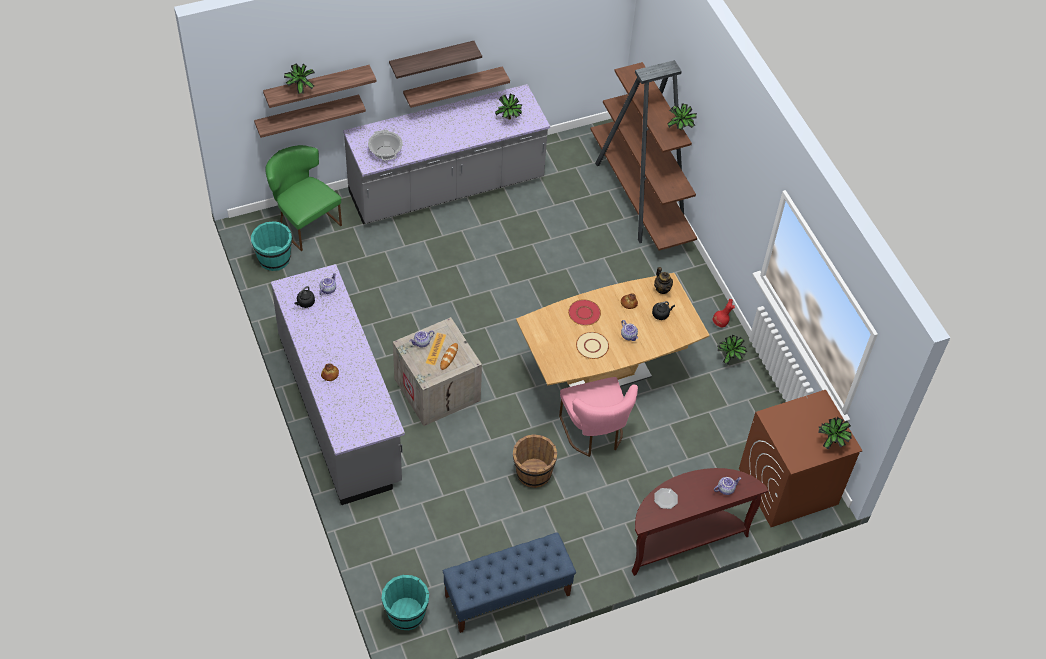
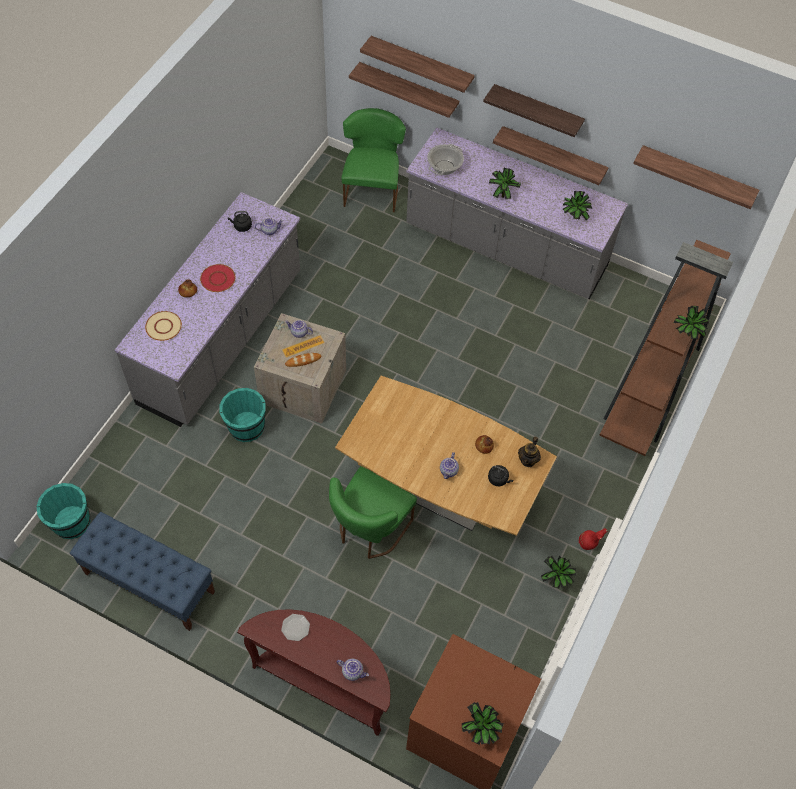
camera: 50 degrees right, 5 degrees up
(274, 259) = (318, 197): turquoise bucket -> turquoise bucket (246, 427)
(300, 90) = (396, 55): potted plant -> potted plant (502, 194)
(533, 473) = (286, 513): brown bucket -> none
(574, 28) = (696, 176): none -> shelf
(584, 313) = (437, 420): red plate -> red plate (217, 279)
(592, 346) = (408, 451): beige plate -> beige plate (163, 326)
(594, 434) = (369, 530): pink chair -> green chair

